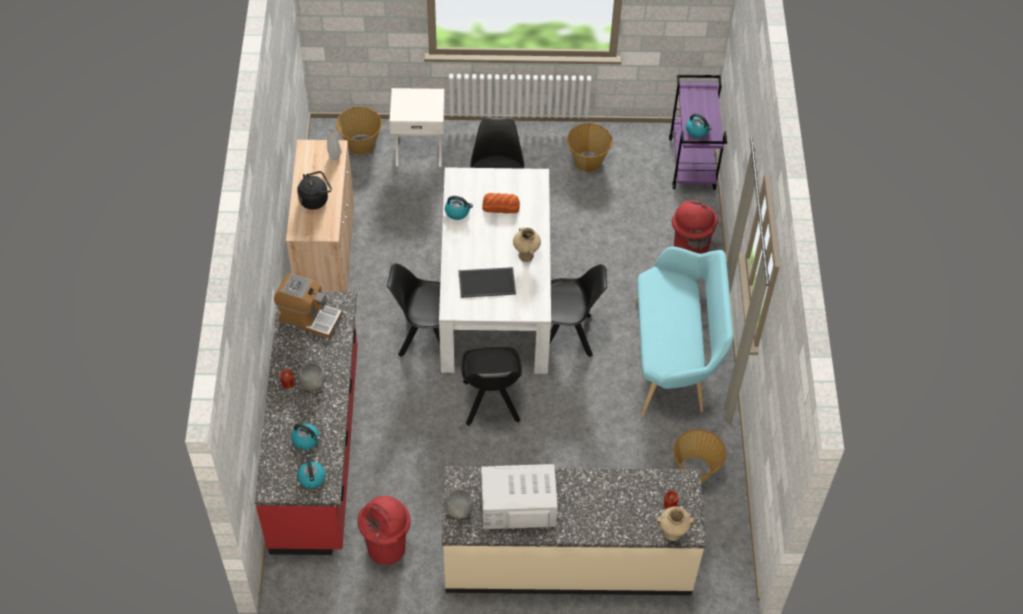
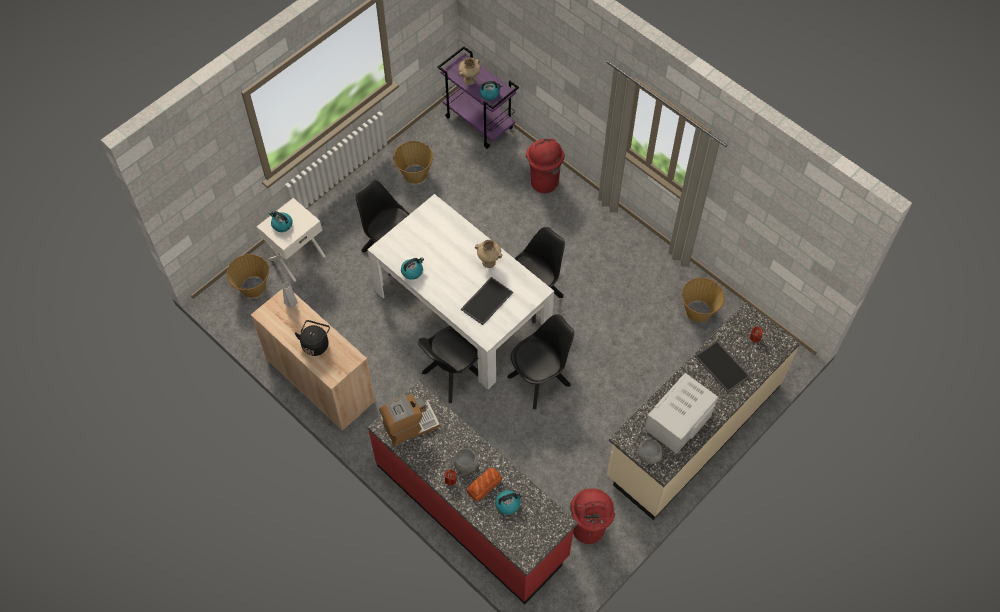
camera: 45 degrees left, 5 degrees up
(311, 477) = (541, 524): kettle -> kettle (282, 225)
(491, 403) = (540, 380): black chair -> black chair turned 75 degrees counterclockwise
(501, 206) = (435, 244): bread -> bread (484, 485)
(611, 501) = (723, 366): none -> tray
(672, 533) = (776, 353): beige vase -> beige vase (469, 80)
(674, 358) = (610, 254): turquoise bench -> none

